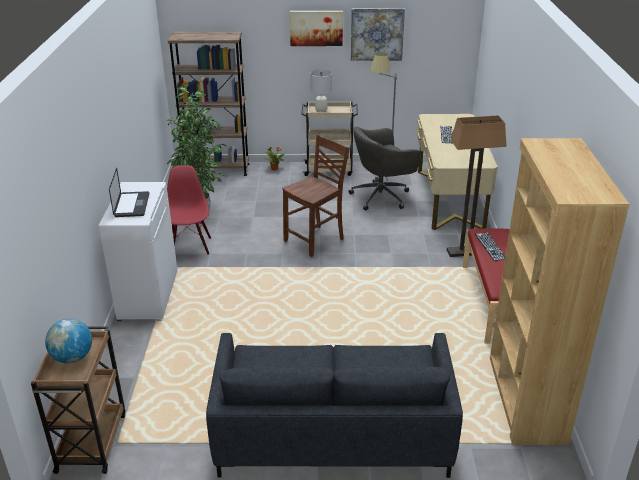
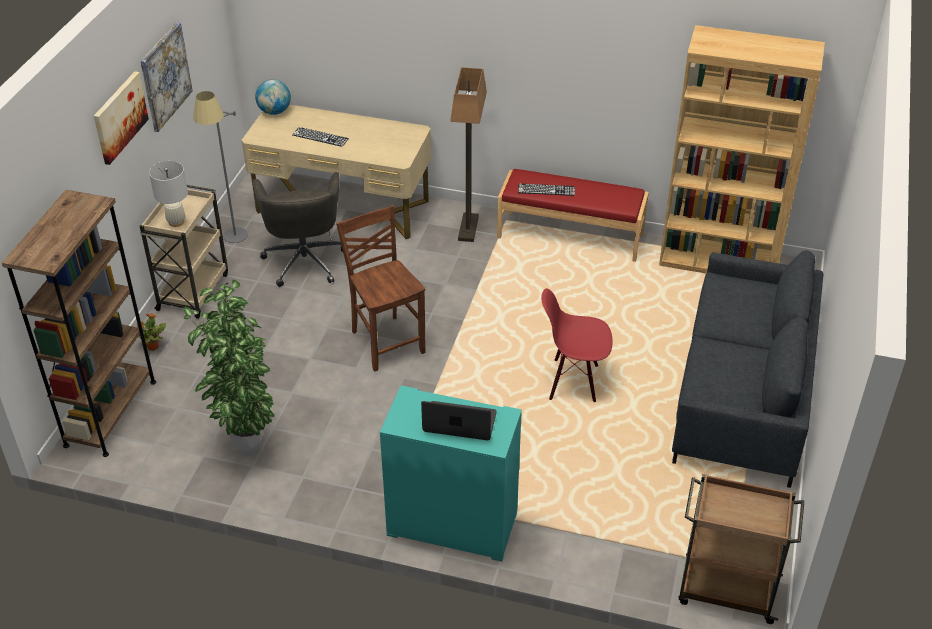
camera: 75 degrees left, 10 degrees up
(72, 357) = (740, 511): globe -> globe (274, 112)
(147, 295) = (451, 525): white cabinet -> turquoise cabinet
(190, 247) = (345, 469): red chair -> red chair (573, 381)

